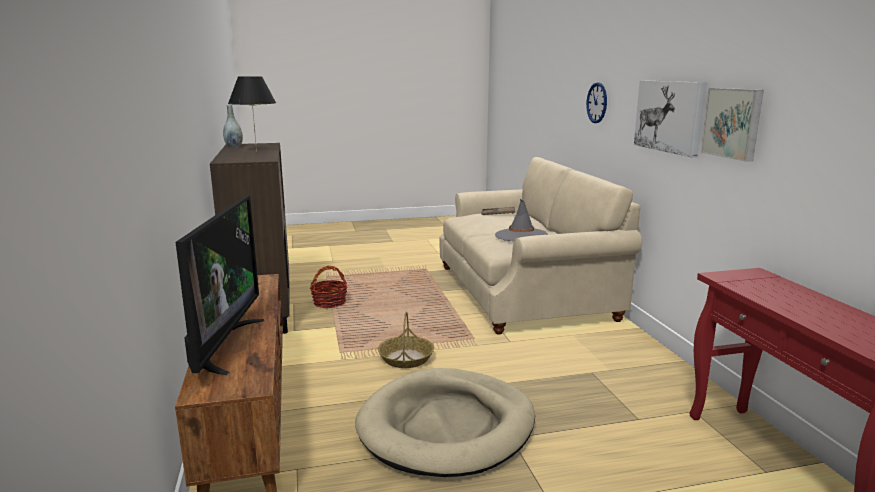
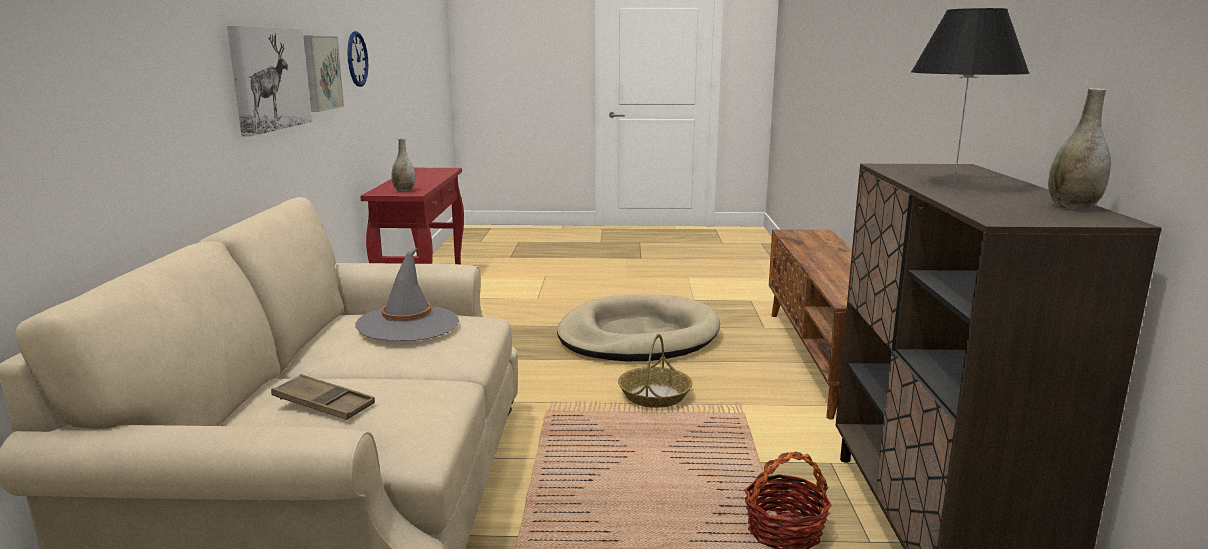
camera: 165 degrees left, 0 degrees up
(224, 345) = (830, 249): television -> none
(597, 103) = (133, 79): wall clock -> wall clock (357, 59)
(748, 281) = (404, 190): none -> grey vase

